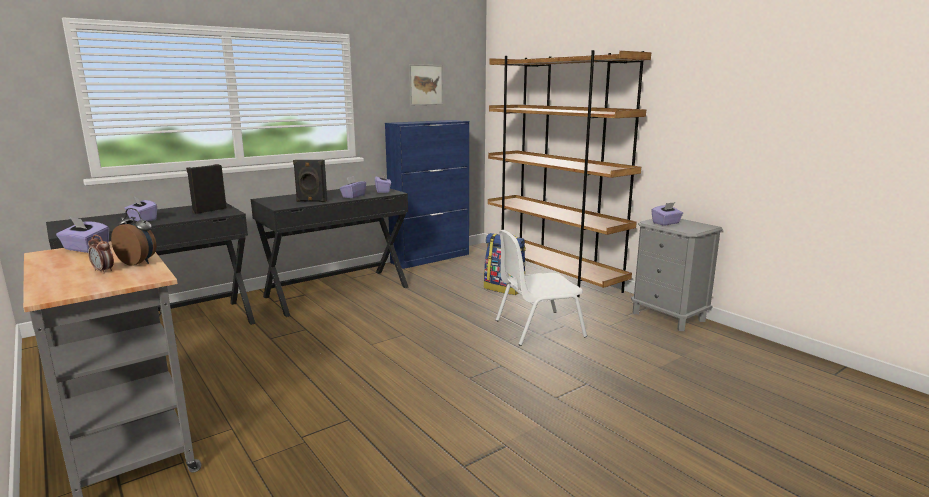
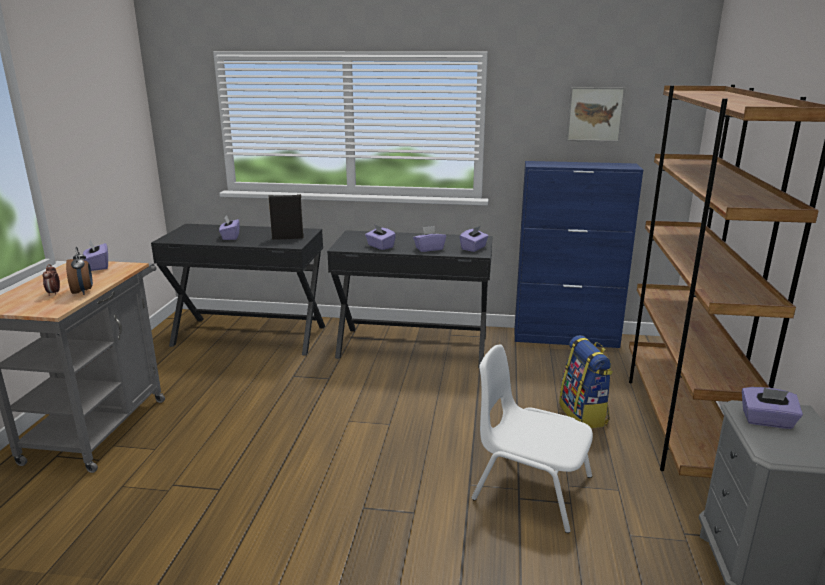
camera: 45 degrees right, 5 degrees up
(311, 201) = (380, 246): black speaker -> purple tissue box

